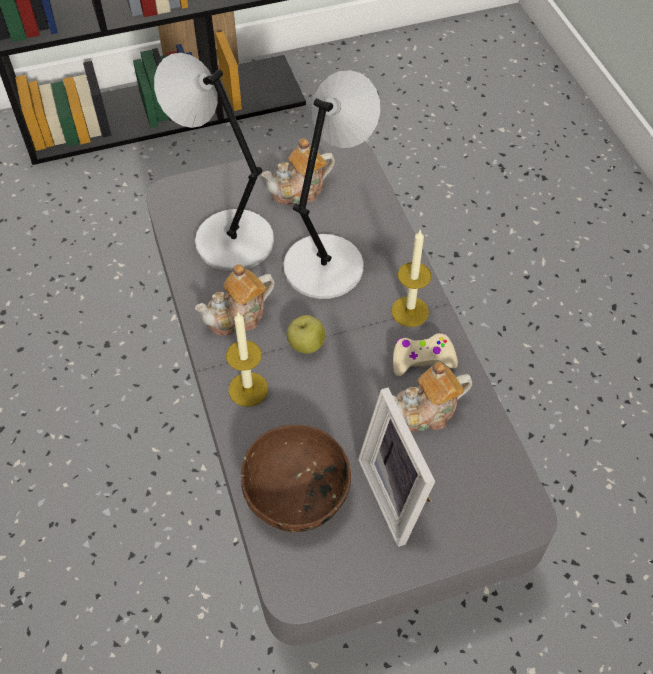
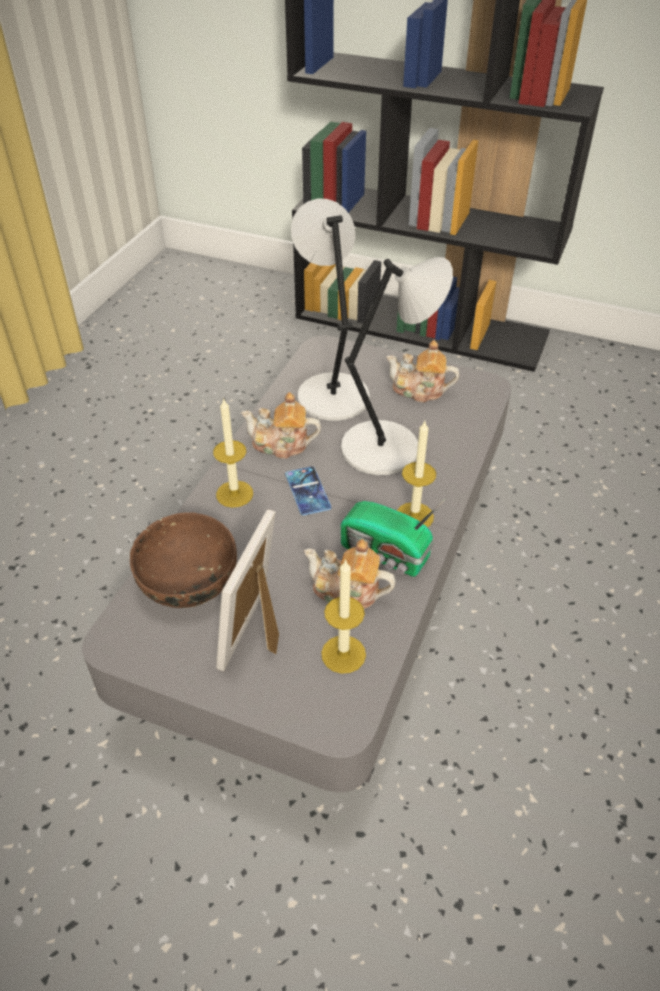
camera: 40 degrees right, 10 degrees down
(306, 345) = (307, 491): apple -> phone
(422, 359) = (386, 554): beige game controller -> radio
(473, 463) = (343, 654): none -> candle

